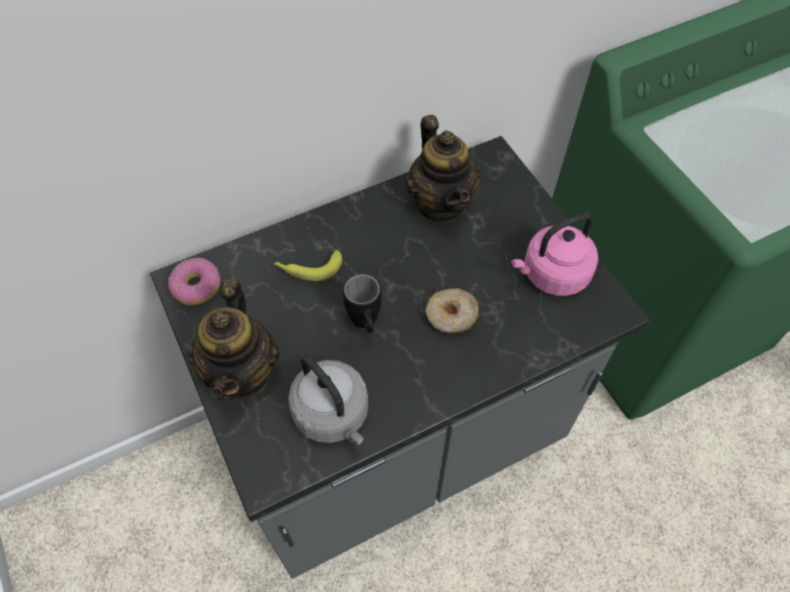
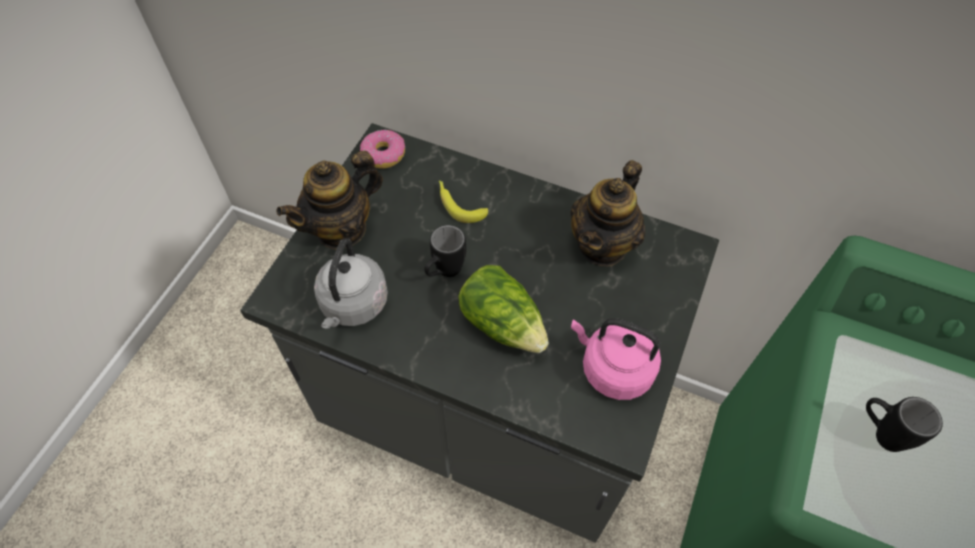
camera: 50 degrees right, 0 degrees up
(451, 316) = (503, 323): donut -> lettuce
(727, 163) = (880, 432): none -> black mug

